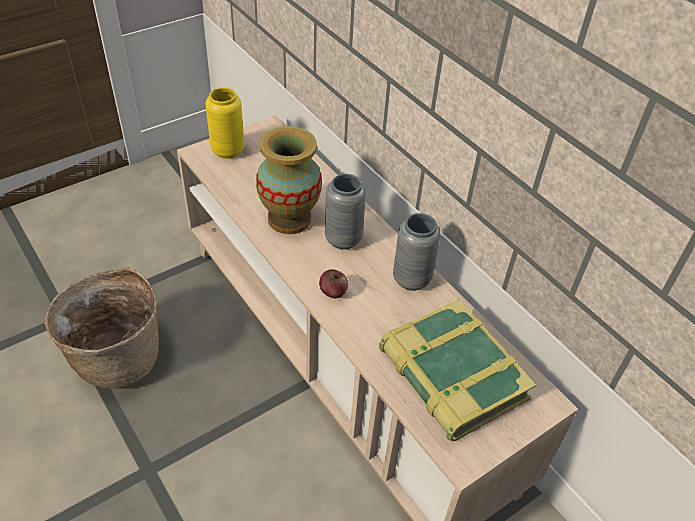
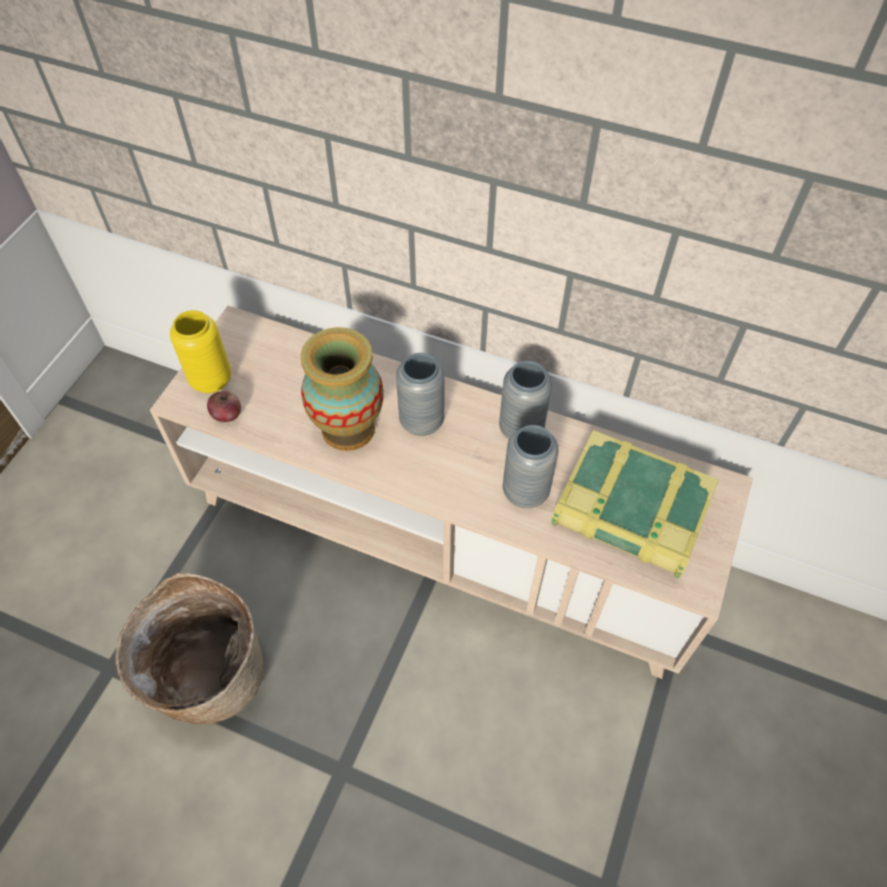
camera: 30 degrees left, 10 degrees up
(333, 292) = (458, 487): apple -> apple (227, 414)
(379, 320) = (525, 492): none -> grey vase

